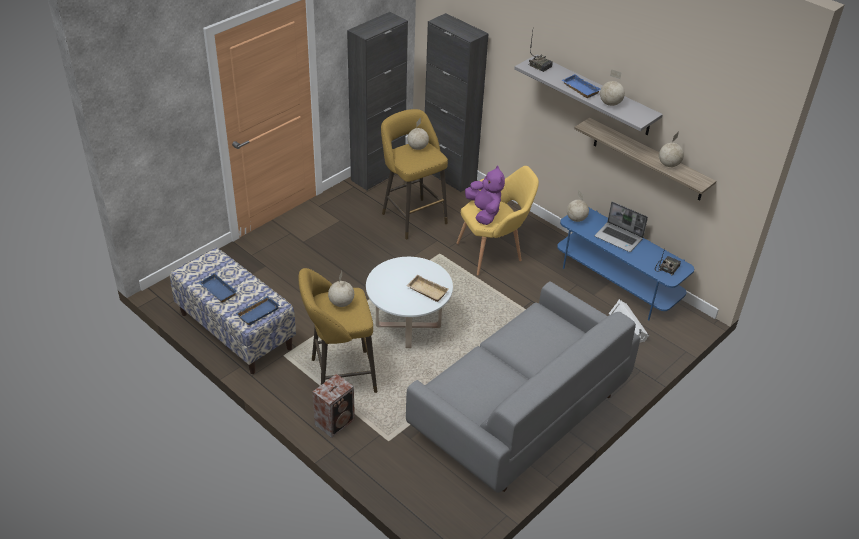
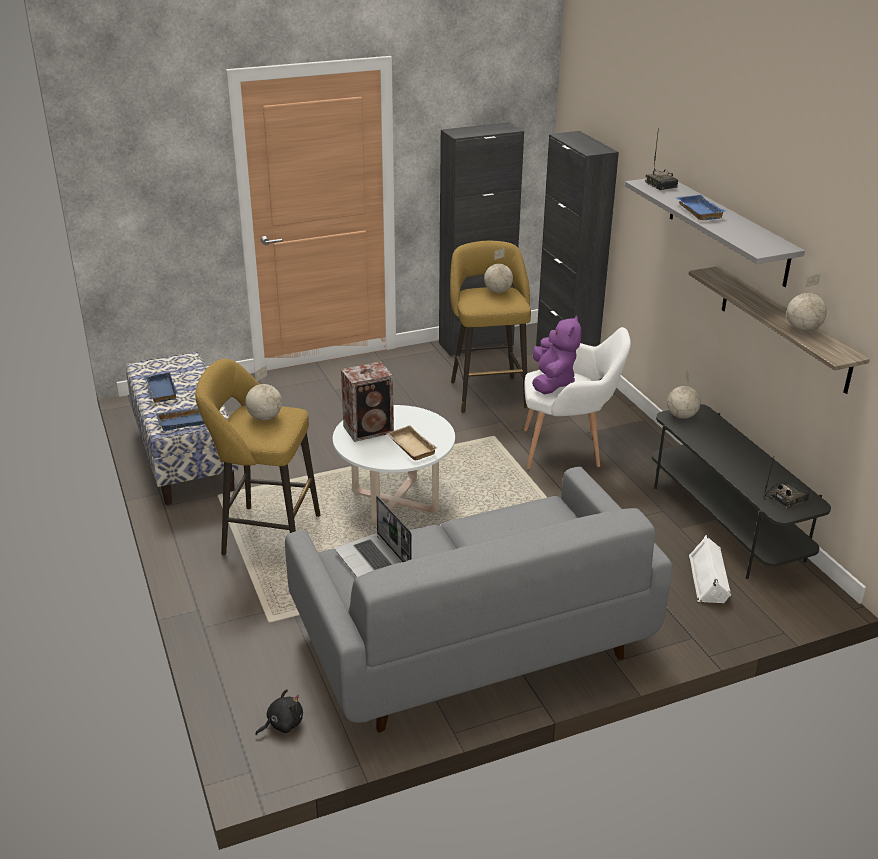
camera: 25 degrees right, 10 degrees down
(336, 421) = (221, 581): speaker -> speaker (370, 429)
(445, 506) = (282, 724): none -> black plush toy
(494, 252) = (568, 450): yellow armchair -> white armchair
(610, 104) = (731, 230): globe -> none
(618, 283) = (726, 523): blue tv stand -> grey tv stand
(619, 238) = (732, 449): laptop -> laptop (374, 562)

